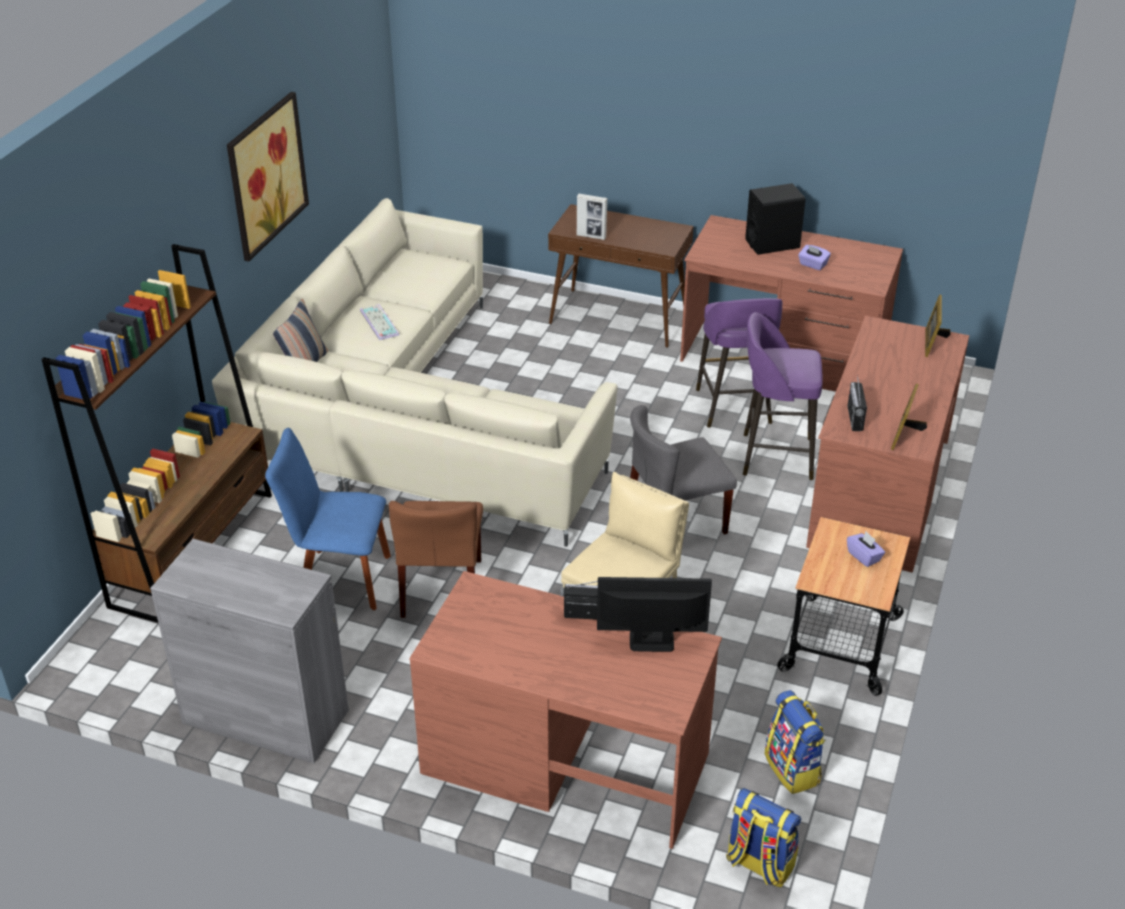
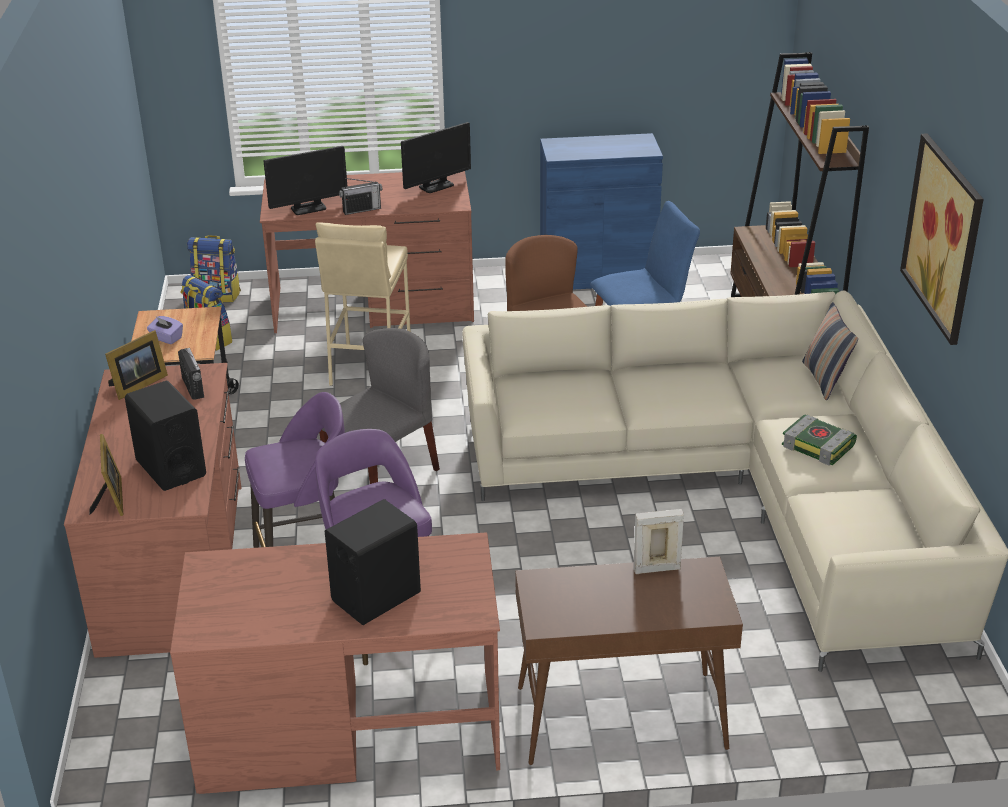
camera: 155 degrees right, 5 degrees down
(265, 716) = (597, 275): grey cabinet -> blue cabinet
(378, 322) = (819, 446): keyboard -> book
(470, 632) = (436, 186): none -> monitor
(812, 265) = (301, 575): purple tissue box -> none
(886, 353) = (170, 468): none -> black speaker
(905, 434) = (137, 385): picture frame -> picture frame turned 45 degrees clockwise

